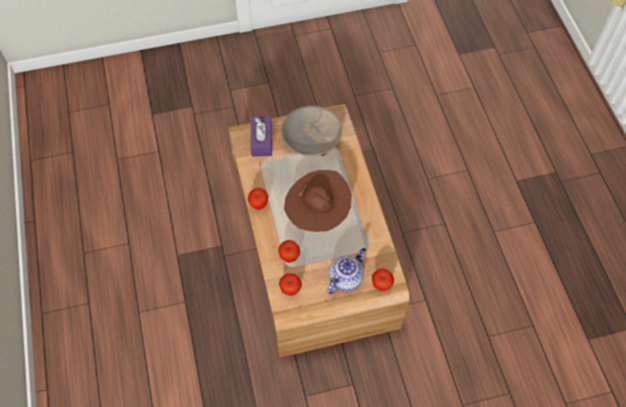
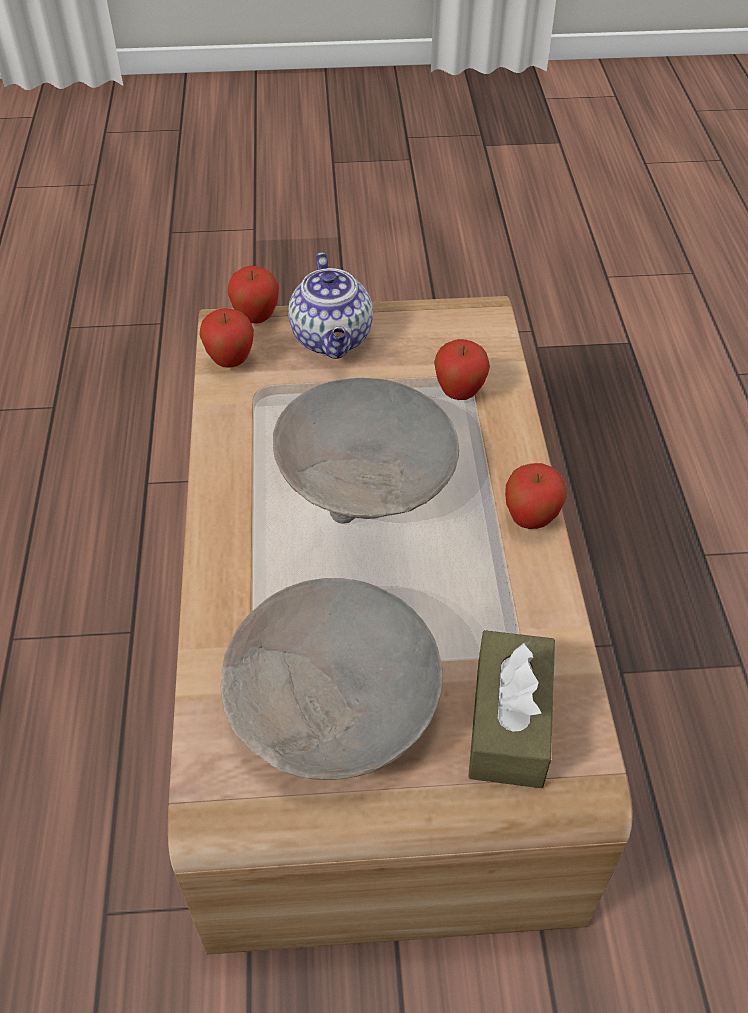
camera: 170 degrees left, 10 degrees down
(261, 140) = (509, 722): purple tissue box -> brown tissue box
(290, 290) = (465, 335): apple -> apple (230, 361)
(318, 215) = (366, 473): brown hat -> beige bowl
(345, 278) = (333, 339): teapot -> teapot turned 60 degrees counterclockwise

